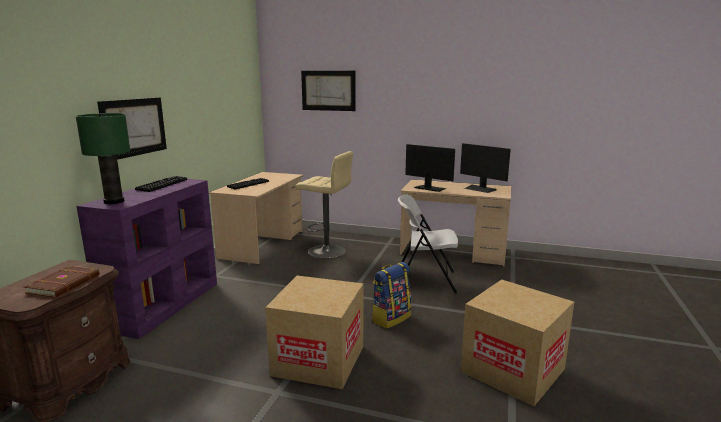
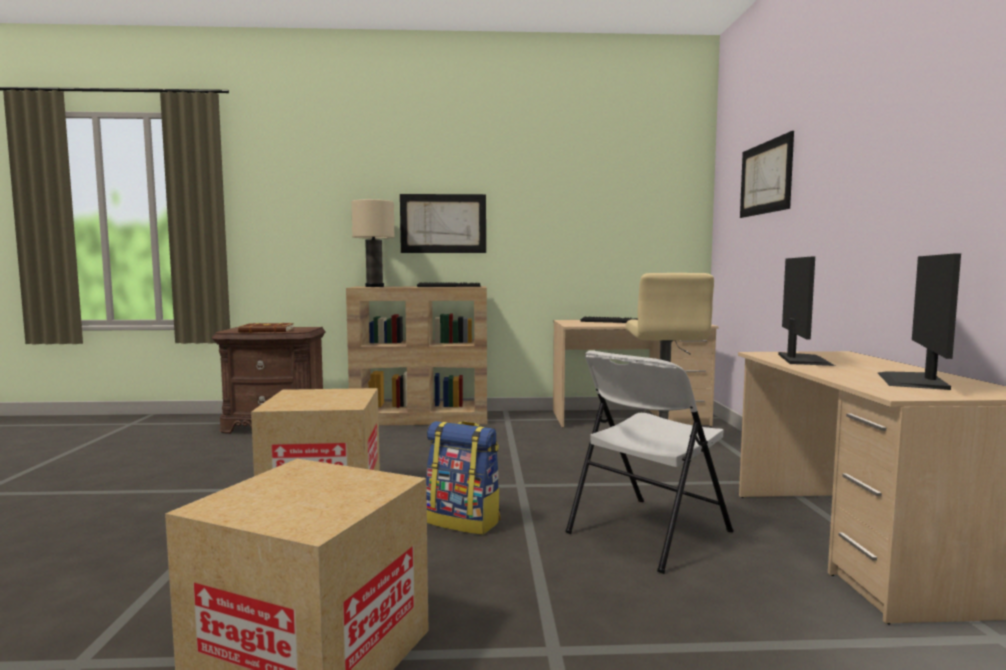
camera: 70 degrees right, 10 degrees down
(114, 201) = (374, 286): green table lamp -> beige table lamp
(162, 305) = (421, 418): purple bookcase -> brown bookcase
(425, 280) = (648, 532): white chair -> white chair turned 120 degrees counterclockwise

